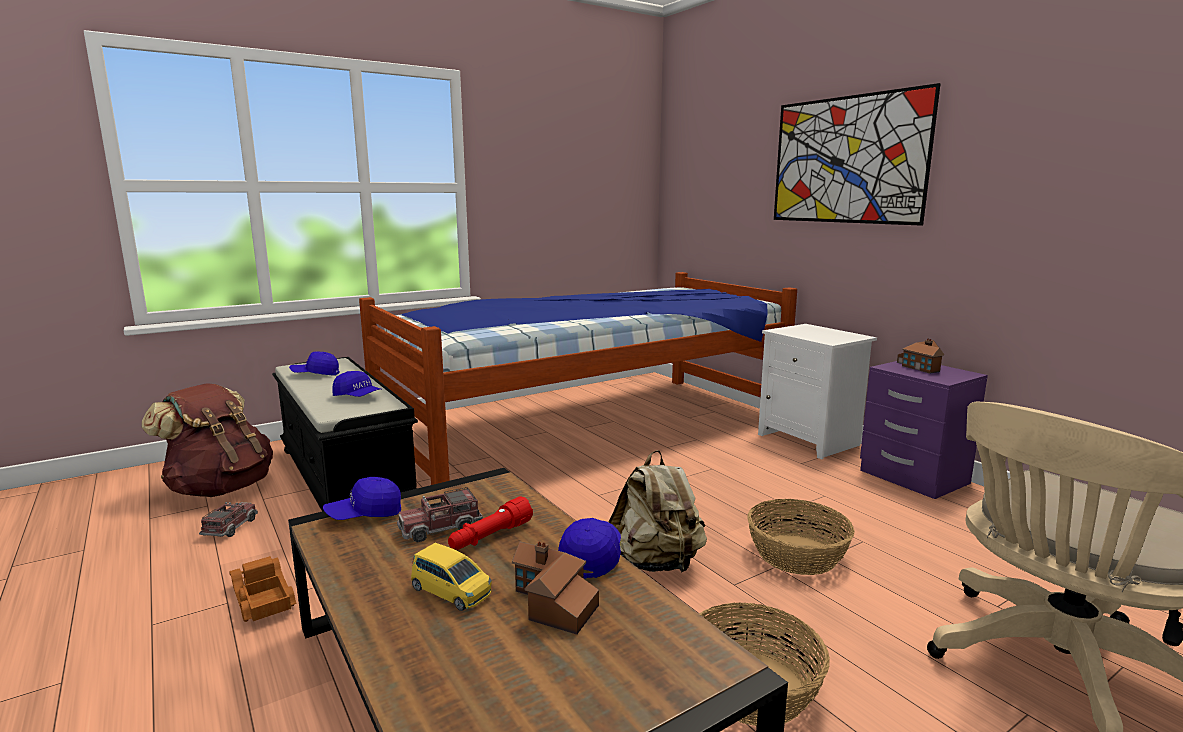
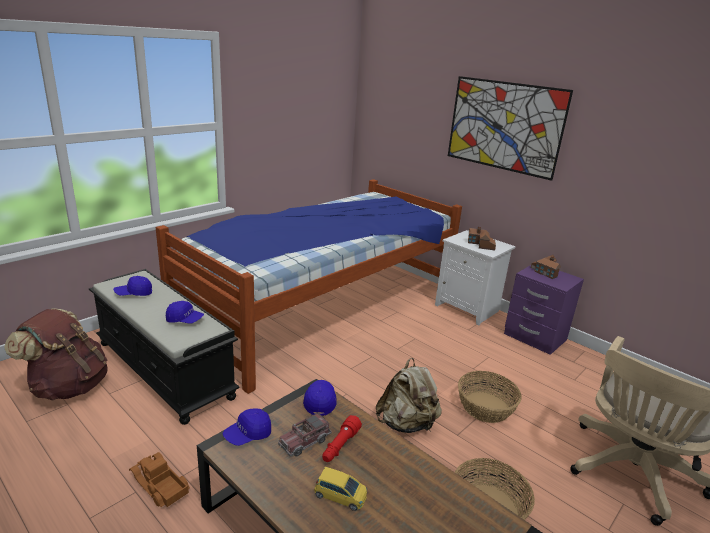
camera: 15 degrees left, 10 degrees up
(230, 527) = (99, 424): toy truck -> none
(552, 603) = (403, 496): toy house -> toy house (481, 245)
(591, 556) = (408, 455): blue cap -> blue cap (320, 401)

